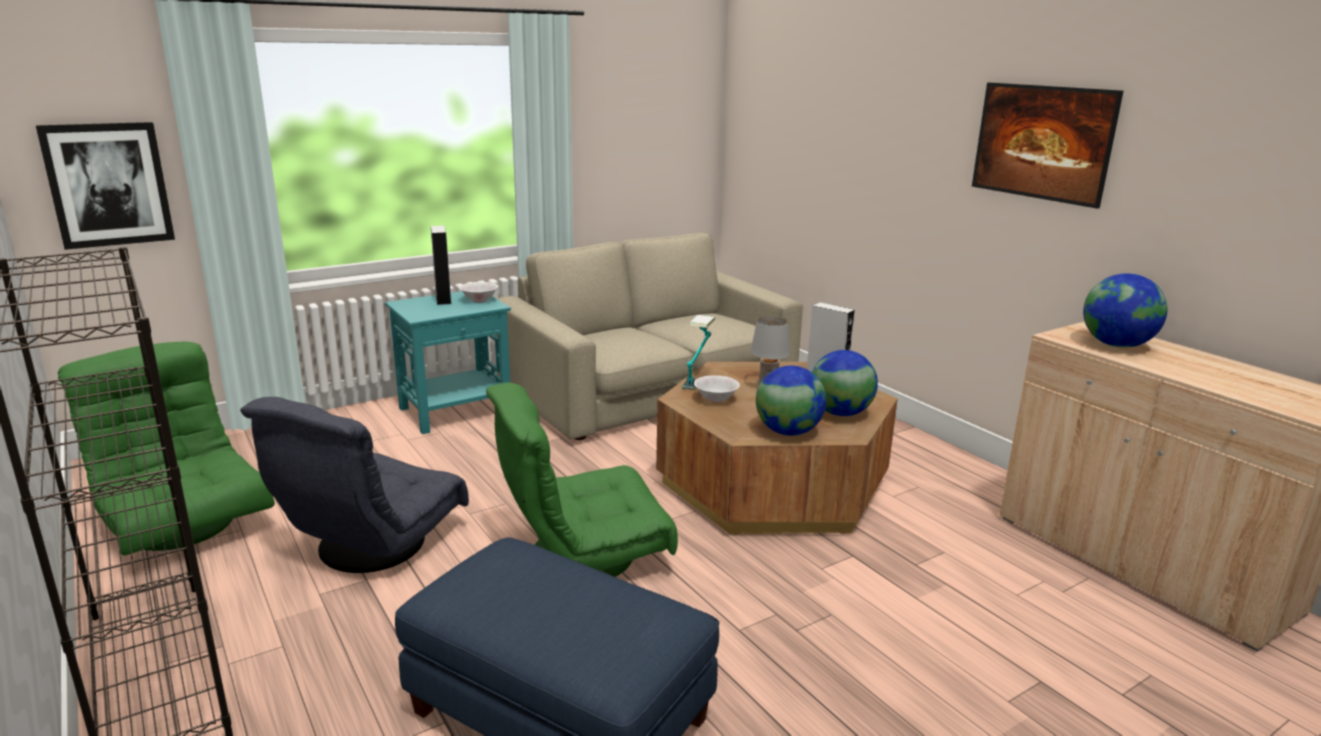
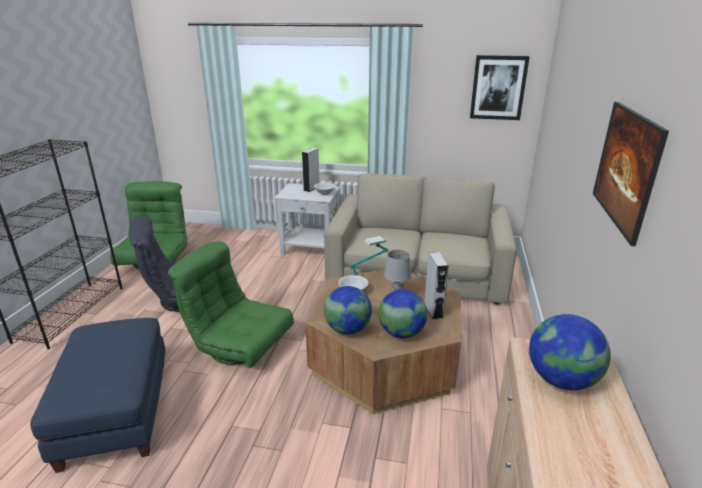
camera: 45 degrees right, 5 degrees up
(108, 184) = (184, 108): picture -> picture (498, 88)
(456, 411) = (311, 249): turquoise side table -> white side table

